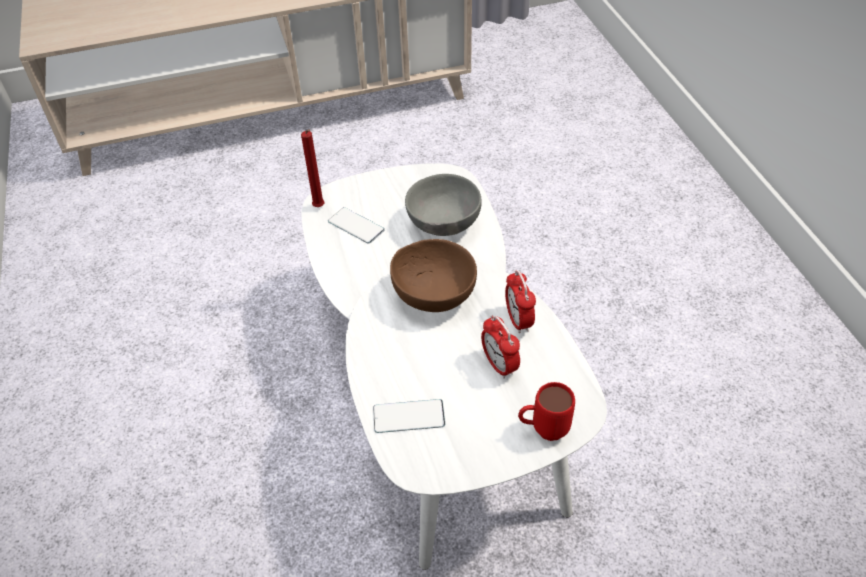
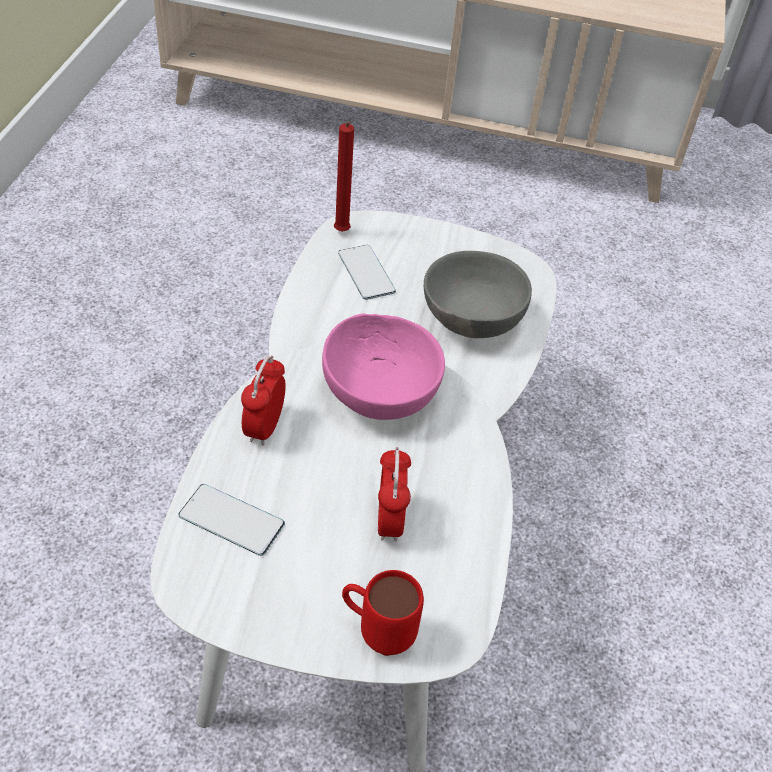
camera: 25 degrees right, 0 degrees up
(433, 293) = (380, 391): brown bowl -> pink bowl
(518, 320) = (458, 479): alarm clock -> alarm clock (264, 427)

